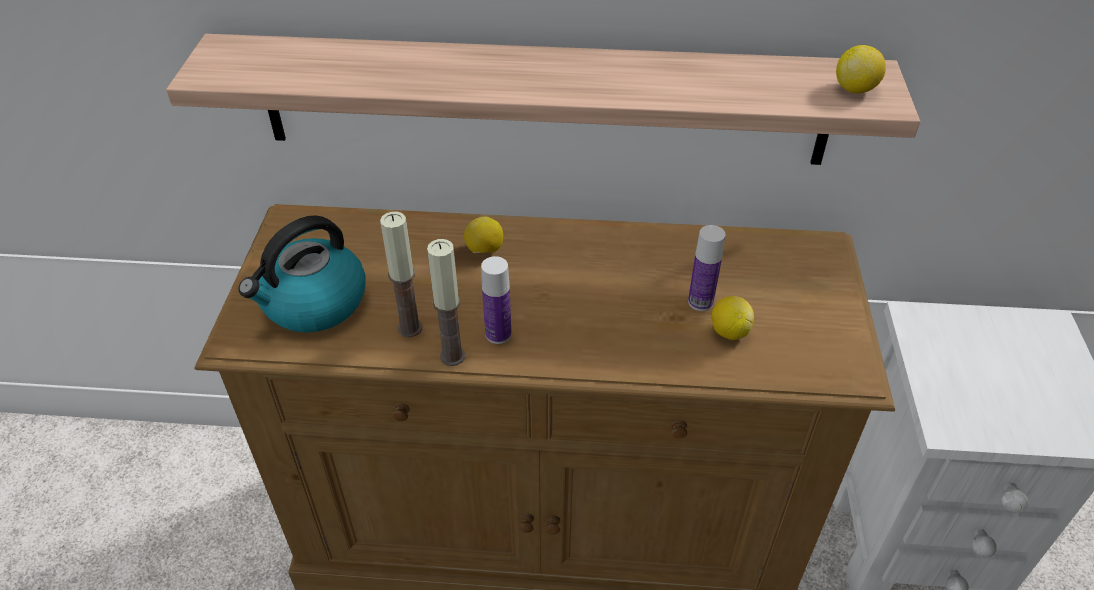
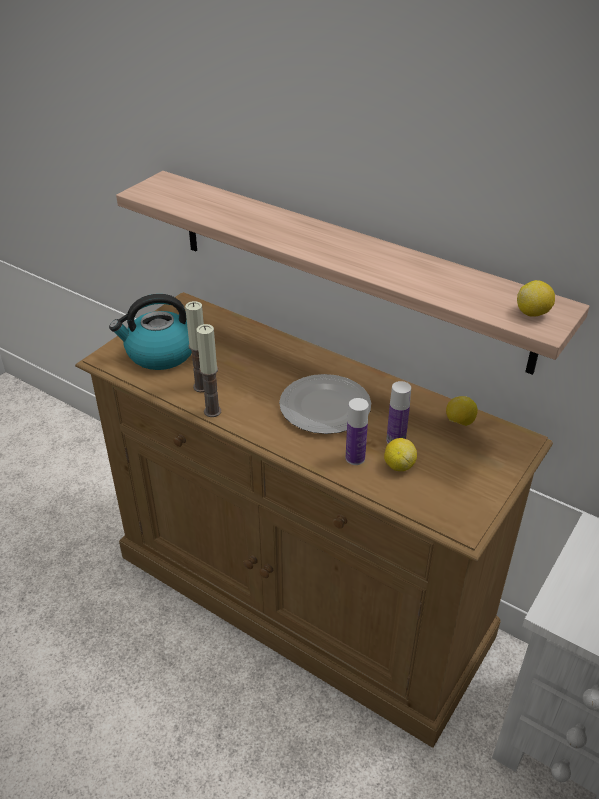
camera: 30 degrees right, 5 degrees down
(484, 250) = (282, 360): lemon -> lemon (459, 422)
(498, 334) = (249, 410): bottle -> bottle (355, 458)
(588, 293) = (326, 407): none -> plate

